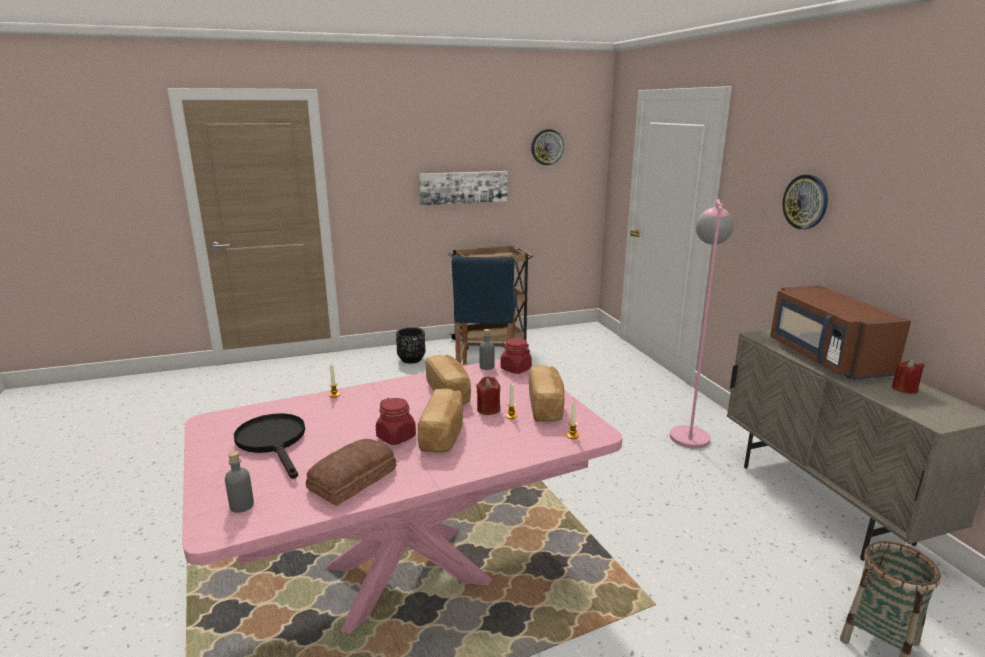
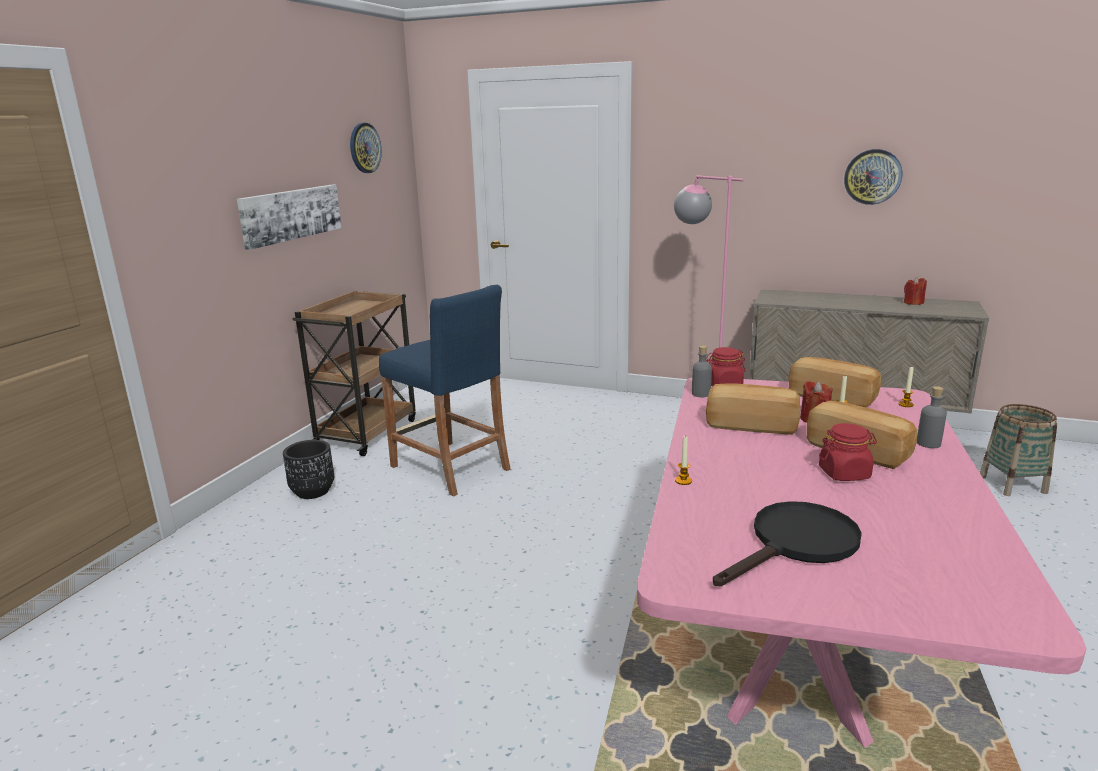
camera: 50 degrees left, 0 degrees up
(242, 505) = (970, 596): grey bottle -> grey bottle (928, 443)
(274, 442) = (796, 544): black frying pan -> black frying pan turned 135 degrees clockwise
(355, 479) = (938, 516): bread -> none
(805, 202) = (757, 169): wall clock -> wall clock (872, 176)
(825, 358) = (837, 300): brown microwave -> none

